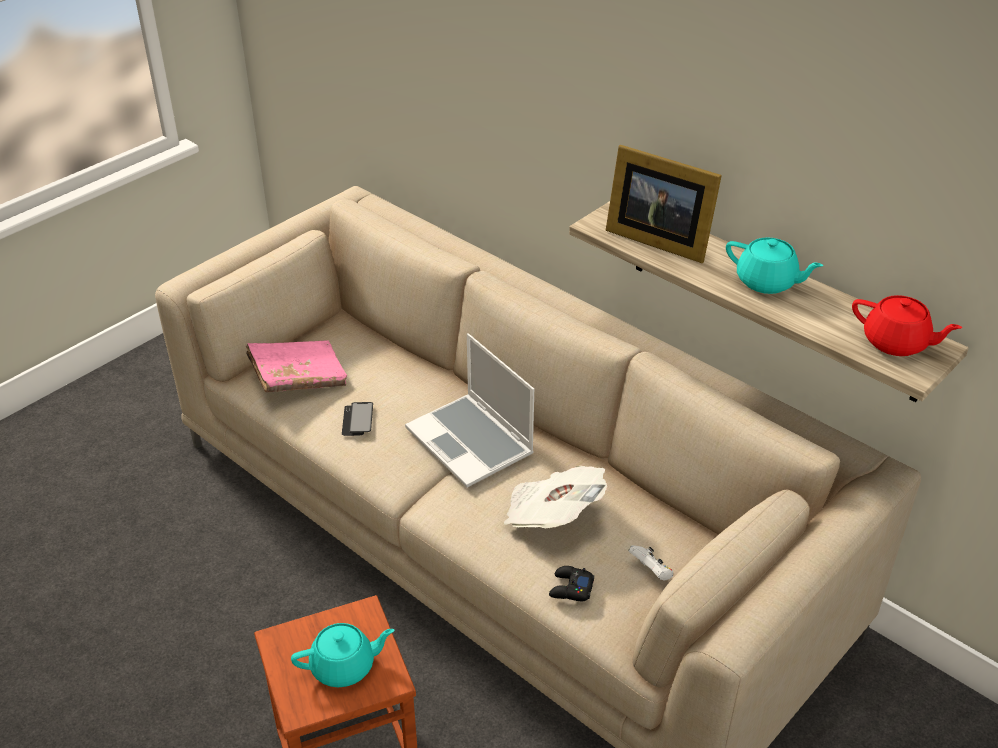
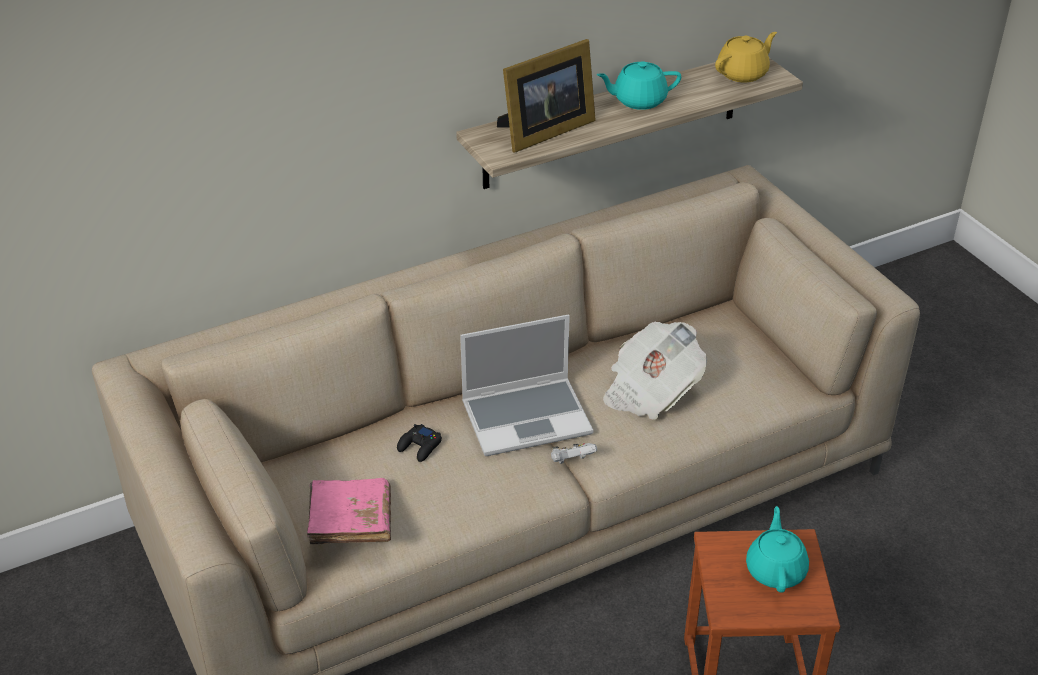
camera: 70 degrees left, 0 degrees up
(357, 420) = (450, 490): phone -> none
(570, 588) = (740, 402): black game controller -> black game controller (420, 447)
(651, 572) = (739, 353): white game controller -> white game controller (571, 461)
(767, 282) = (638, 100): turquoise teapot -> turquoise teapot turned 150 degrees counterclockwise
(896, 343) = (743, 73): red teapot -> yellow teapot

